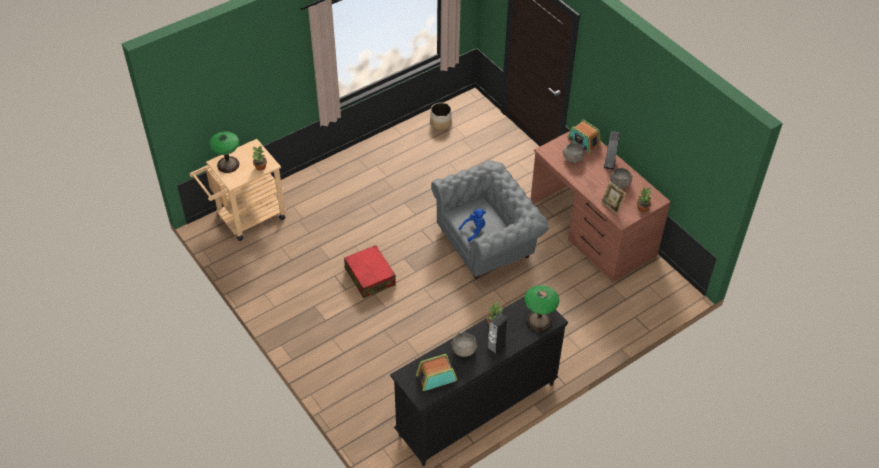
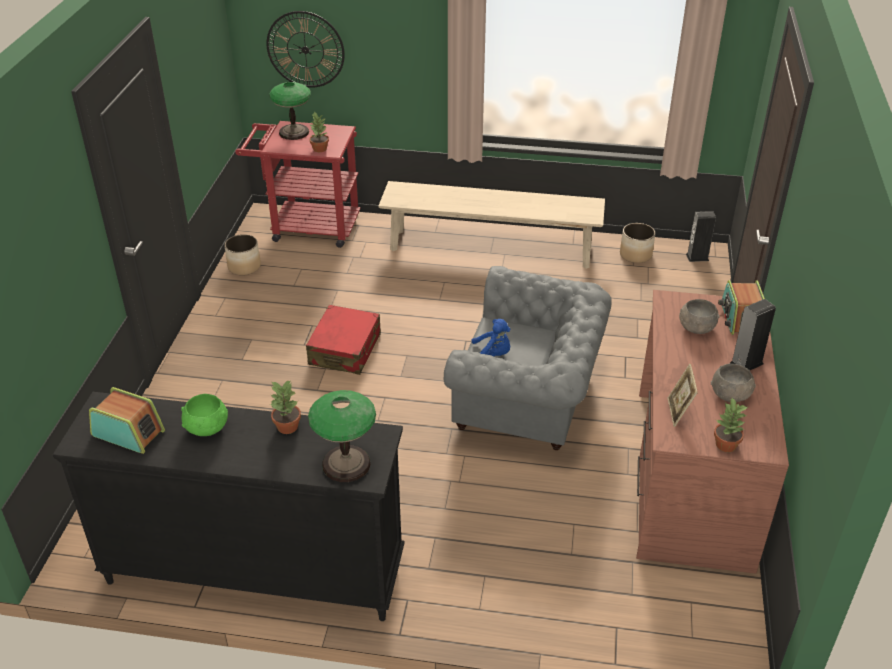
camera: 45 degrees right, 10 degrees down
(217, 108) = (305, 49): none -> wall clock
(246, 218) = (307, 227): beige cart -> red cart
(246, 267) = (244, 266): none -> planter
(365, 166) = (490, 248): none -> beige bench
(464, 350) = (207, 428): grey bowl -> green bowl
(496, 346) = (248, 453): speaker -> speaker (697, 257)

